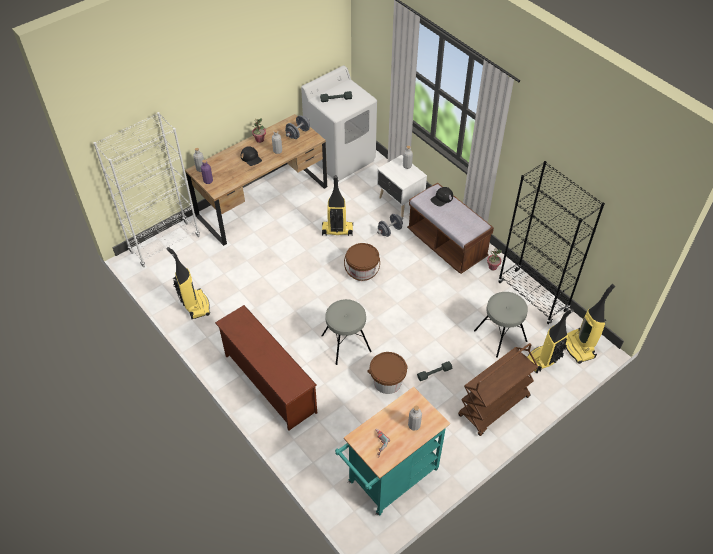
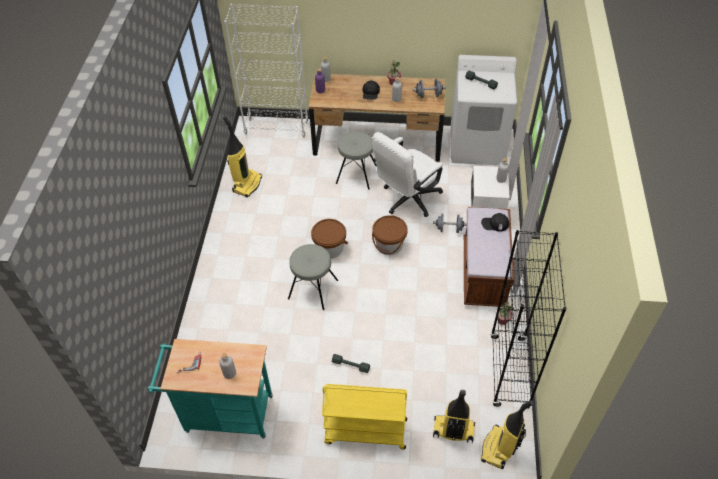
camera: 45 degrees right, 0 degrees up
(268, 383) = (228, 275): brown shoe rack -> none
(337, 231) = (407, 200): vacuum cleaner -> white office chair
(387, 382) = (308, 342): brown bucket -> brown bucket (329, 248)
(494, 407) = (365, 431): brown cart -> yellow cart
(500, 336) = (440, 381): grey stool -> grey stool (356, 174)

